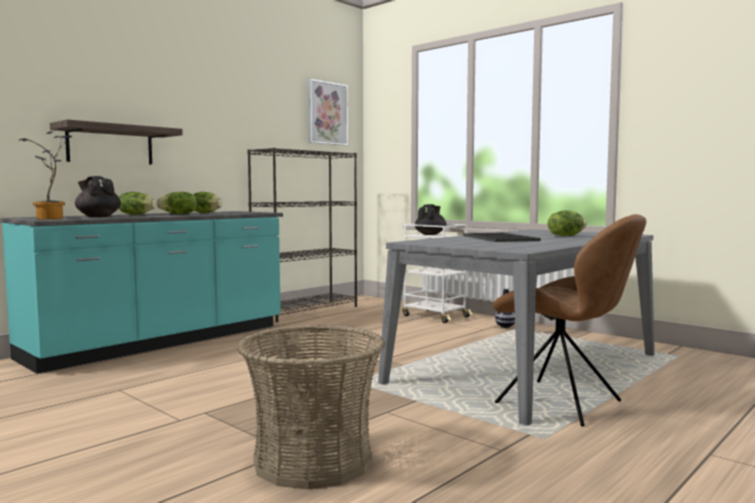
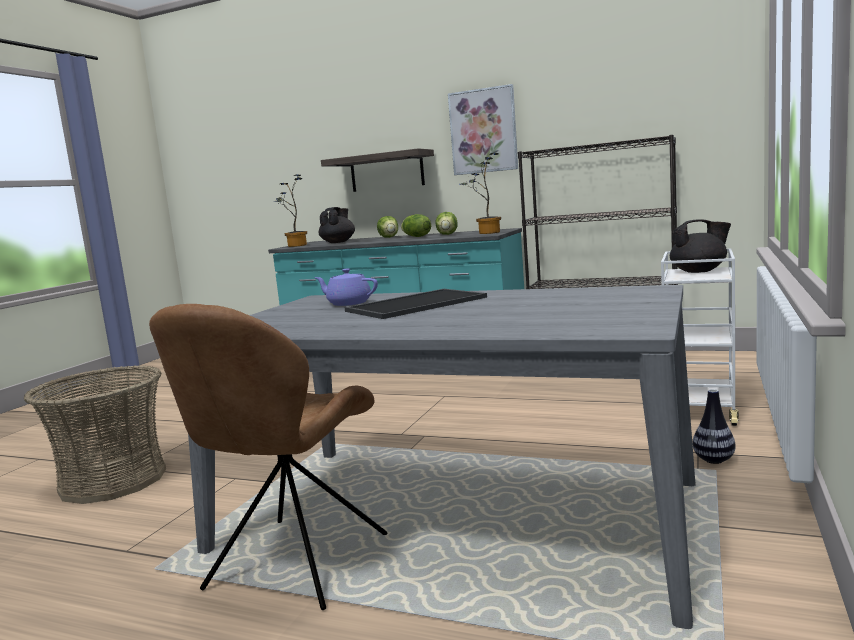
camera: 70 degrees right, 5 degrees up
(249, 212) = (486, 233): none -> potted plant
(327, 113) = (674, 74): picture -> picture (483, 131)
(459, 241) = (348, 303): none -> purple teapot
(566, 236) = (517, 313): lettuce -> none

